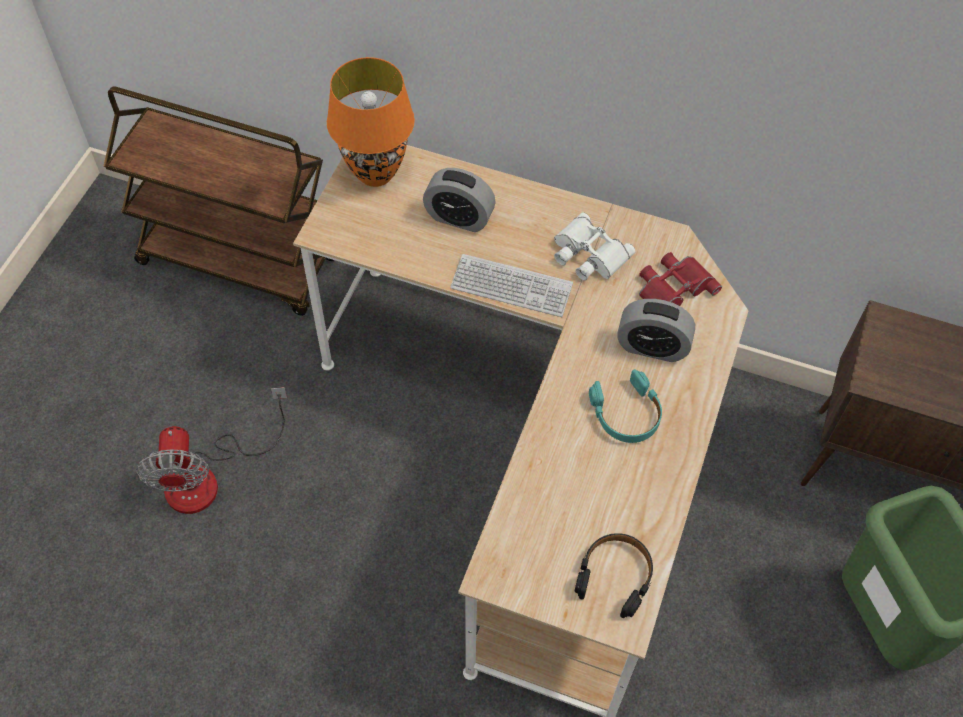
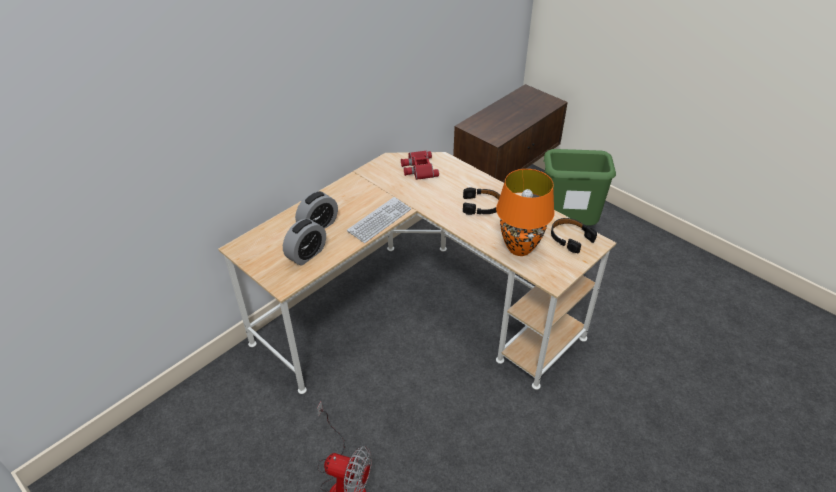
camera: 65 degrees left, 15 degrees down
(240, 260) = (186, 414): brown cart -> none
(374, 174) = (258, 250): orange table lamp -> orange table lamp (519, 249)
(588, 254) = (378, 188): white binoculars -> none
(626, 414) = (481, 206): turquoise headphones -> black headphones
(652, 346) = (448, 186): alarm clock -> alarm clock (306, 254)

